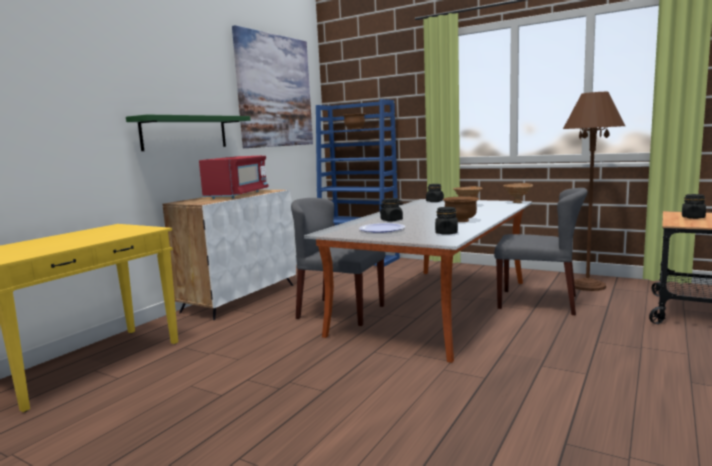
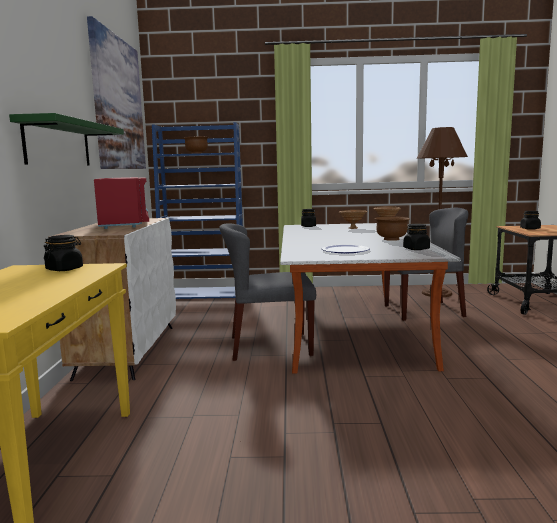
camera: 30 degrees left, 0 degrees up
(391, 220) = (326, 243): black jar -> black jar (64, 269)

